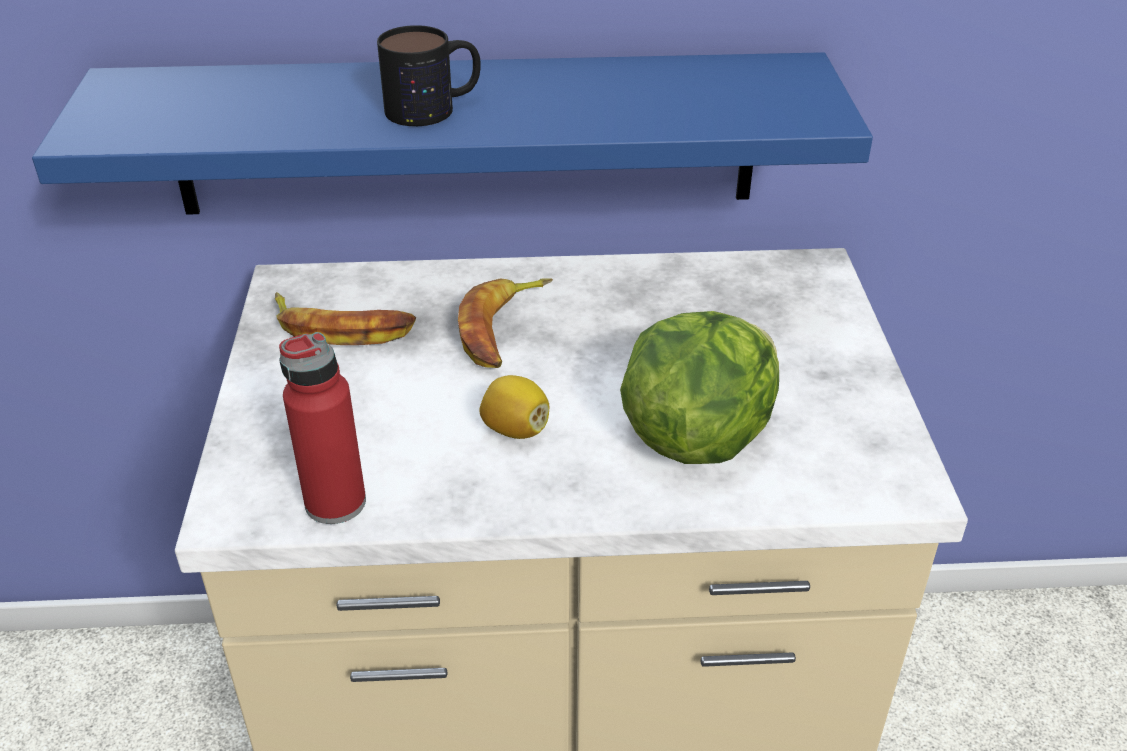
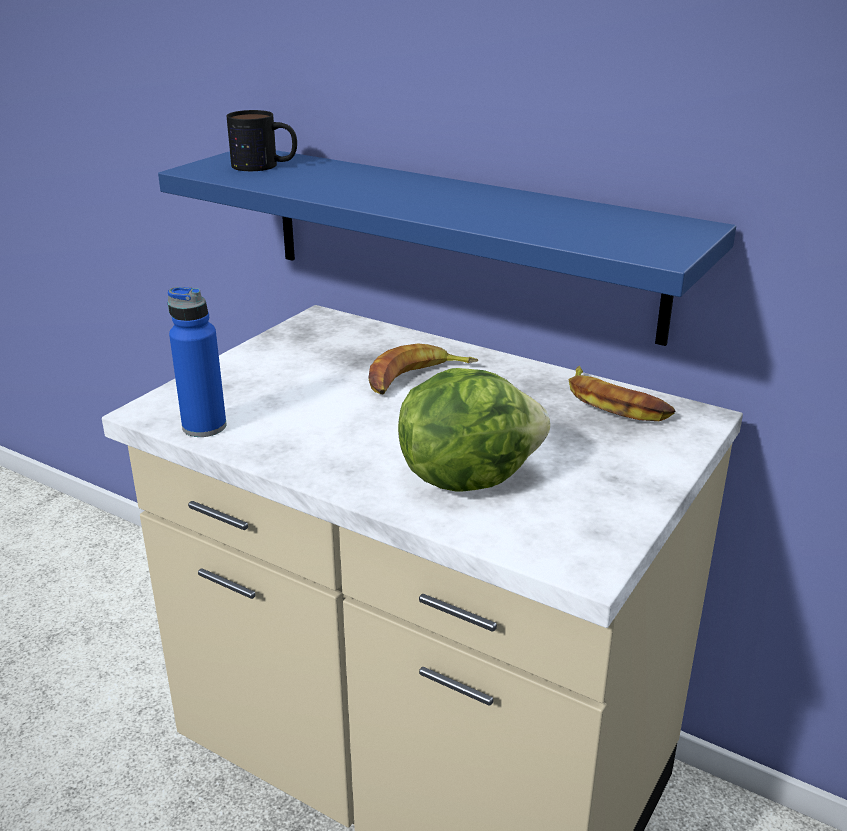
camera: 35 degrees right, 10 degrees down
(335, 503) = (204, 427): red bottle -> blue bottle
(342, 328) = (320, 348): banana -> banana (615, 403)
(434, 107) = (399, 195): mug -> mug (265, 166)
(515, 429) = (352, 430): lemon -> none

